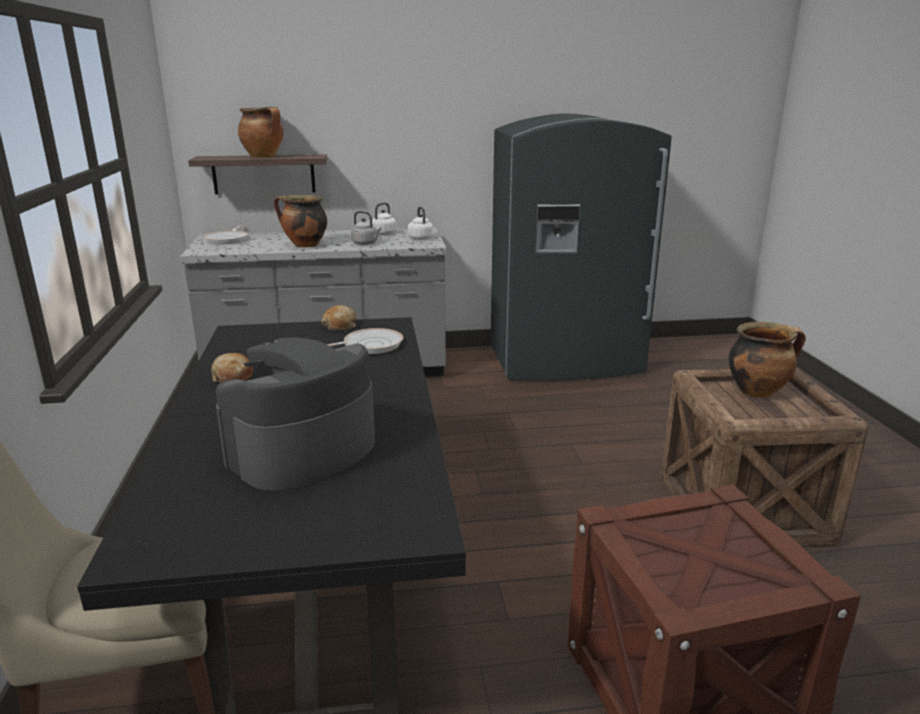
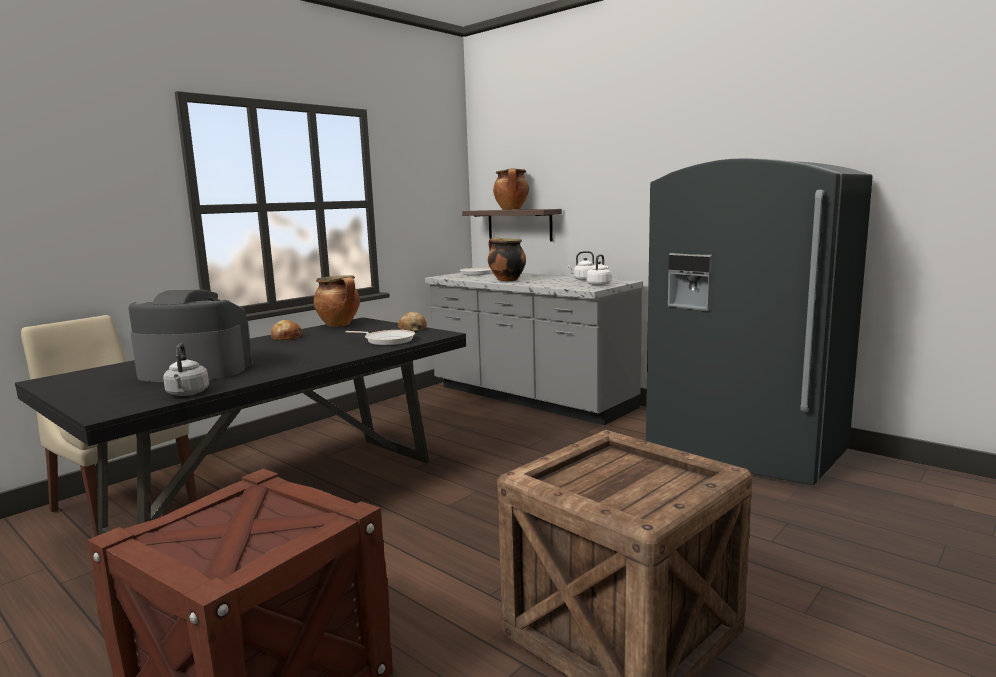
camera: 50 degrees right, 10 degrees down
(366, 243) = (547, 283): grey kettle -> grey kettle (187, 394)
(758, 391) = (643, 473): cooking pot -> cooking pot (340, 325)

